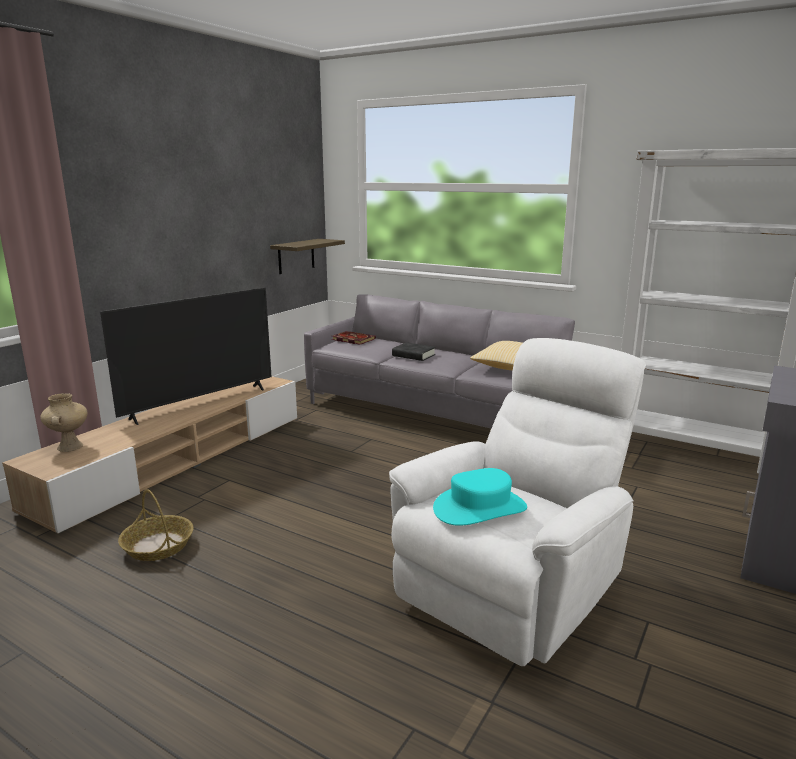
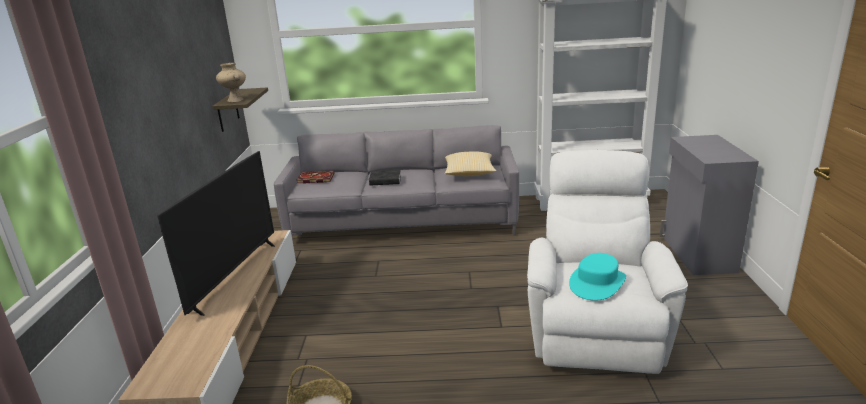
camera: 30 degrees left, 5 degrees up
(69, 446) = (168, 359): beige vase -> beige vase (235, 100)

